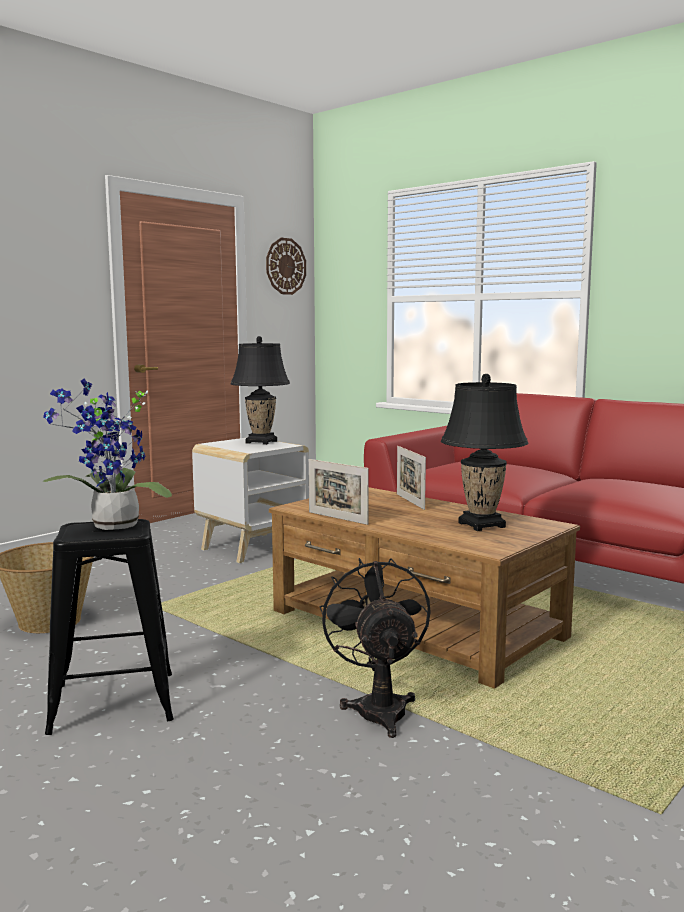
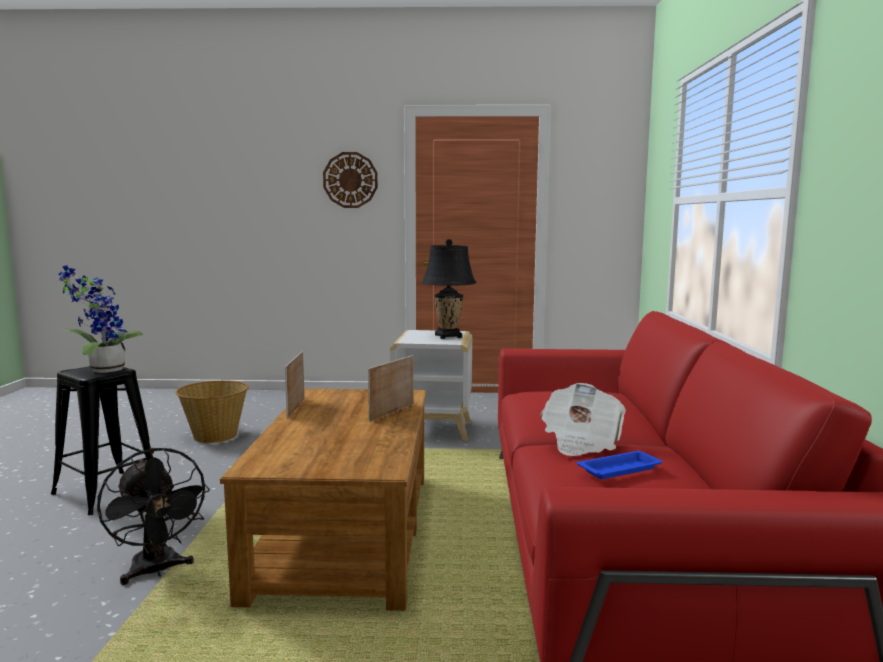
camera: 50 degrees right, 0 degrees up
(285, 266) = (603, 169): wall clock -> wall clock (350, 180)
(378, 707) = (157, 571): black fan -> black fan turned 105 degrees clockwise
(482, 525) = (340, 448): black table lamp -> none
(579, 481) = (580, 442): none -> newspaper
(642, 486) = (620, 469): none -> blue tray

